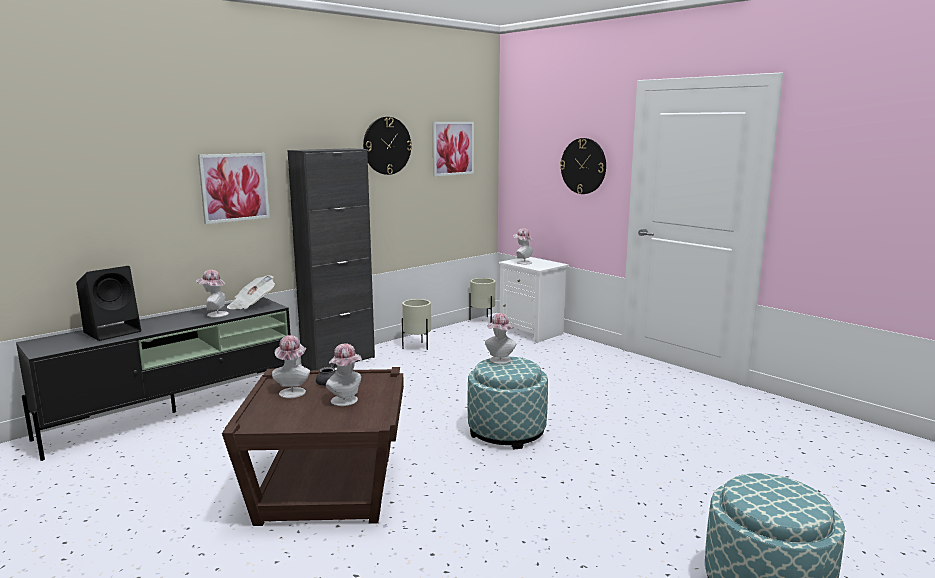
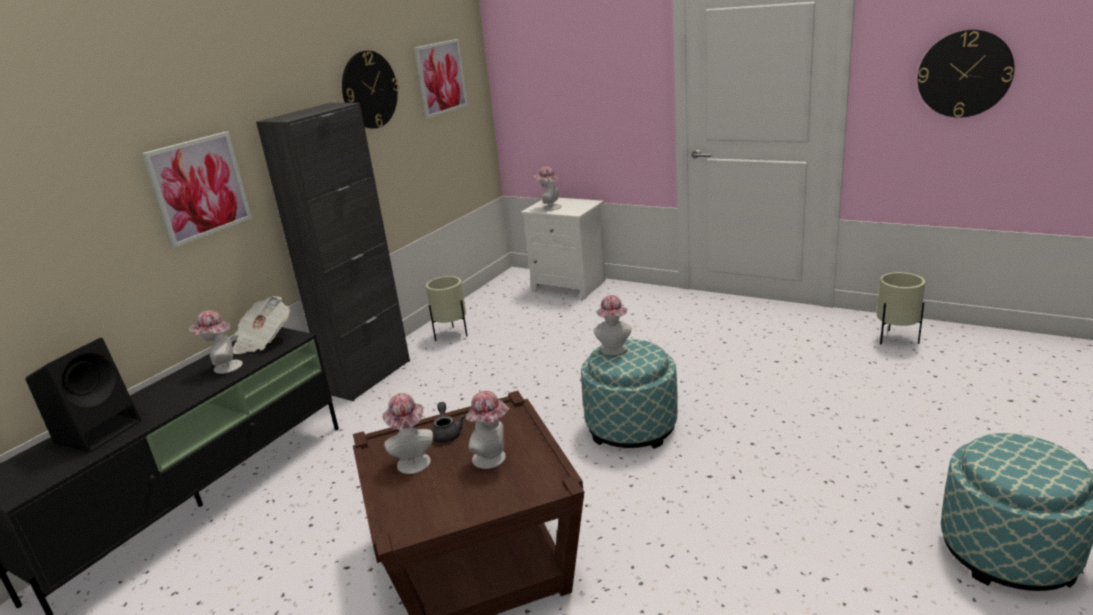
camera: 15 degrees left, 10 degrees up
(482, 320) = (503, 281): beige planter -> beige planter (896, 340)
(583, 166) = (609, 81): wall clock -> wall clock (964, 74)

